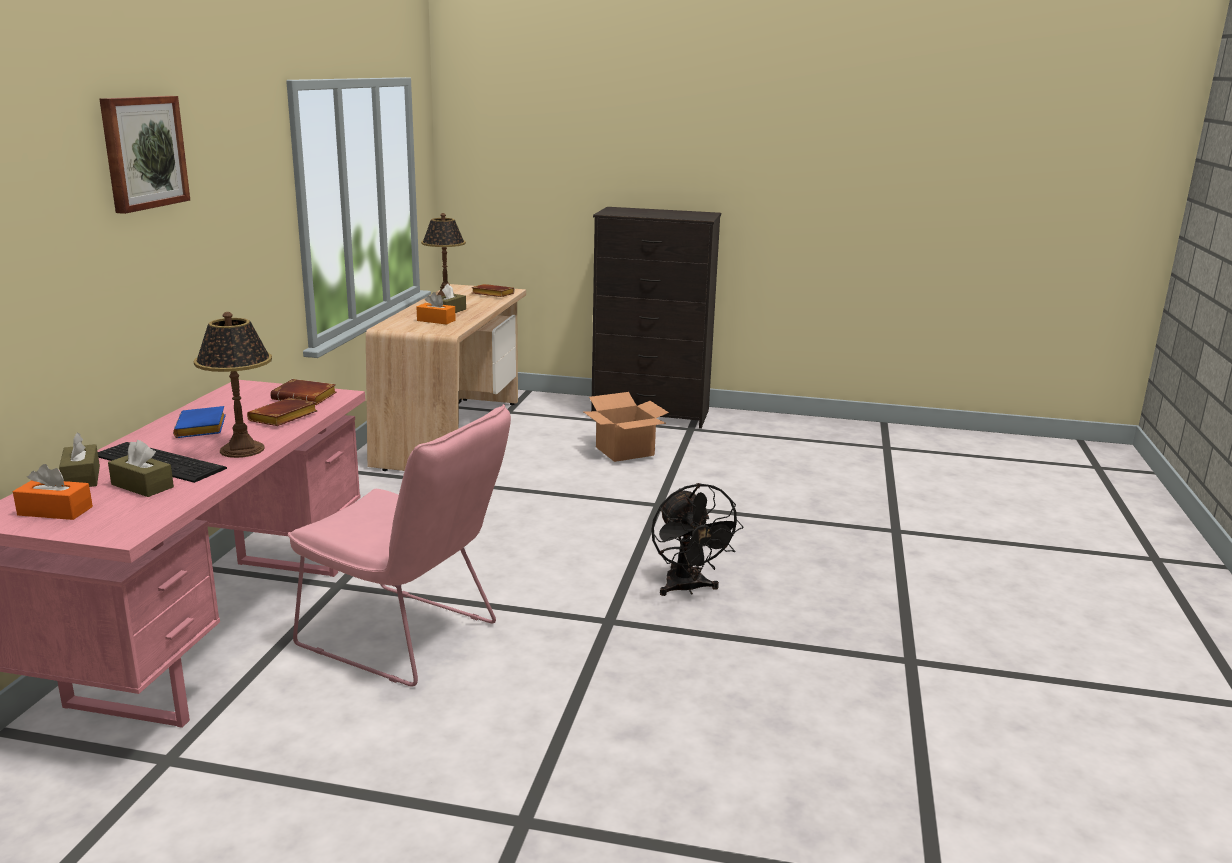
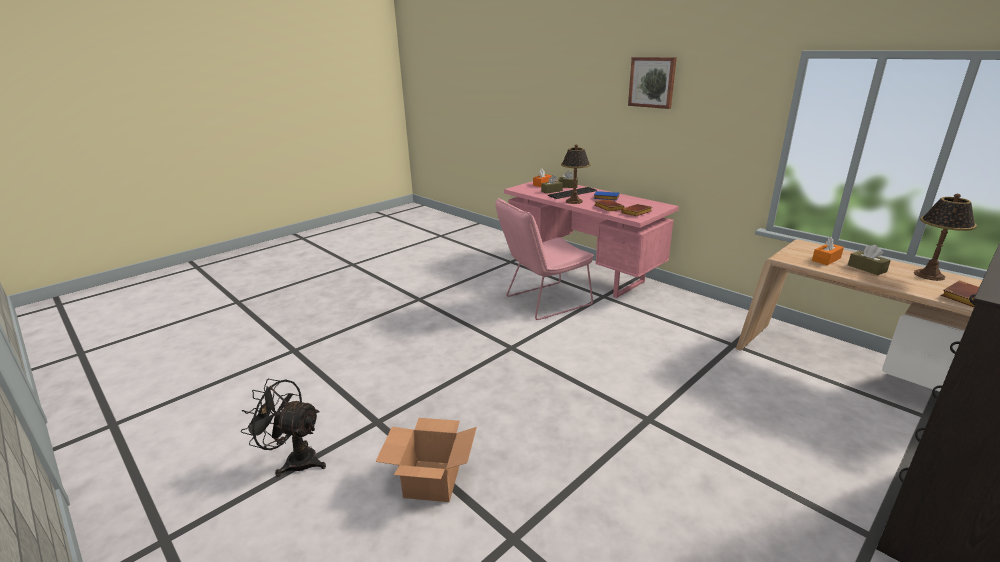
camera: 125 degrees right, 5 degrees up
(625, 451) = (788, 450): cardboard box -> cardboard box (432, 481)
(687, 589) = (519, 381): black fan -> black fan (295, 460)

